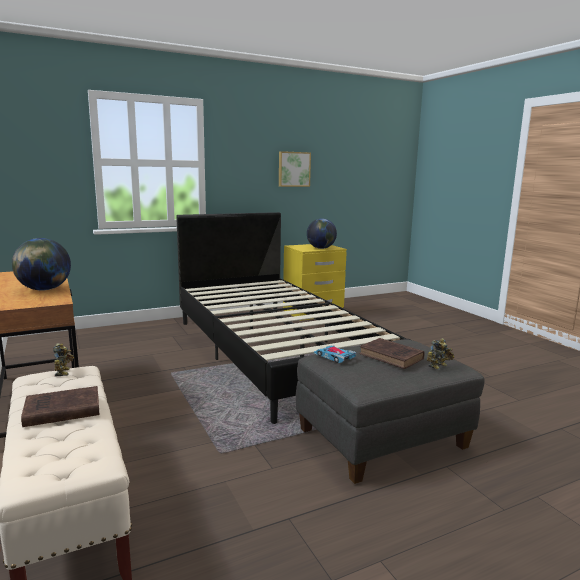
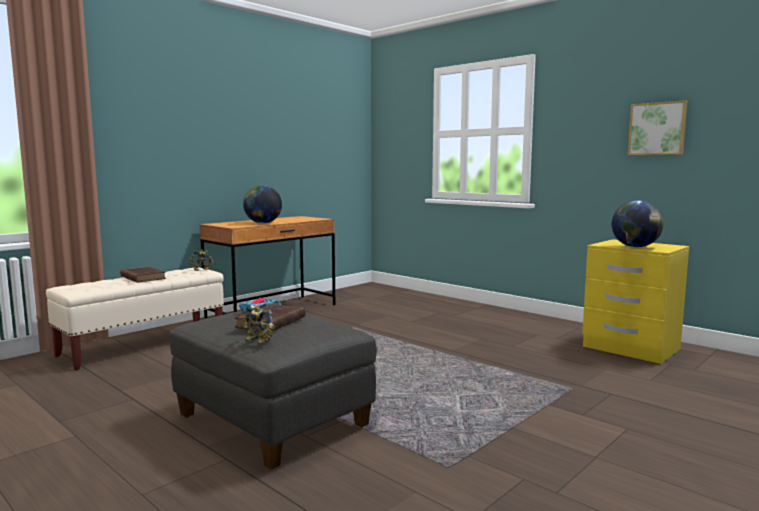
camera: 70 degrees right, 5 degrees down
(274, 352) = (453, 350): black bed -> none

